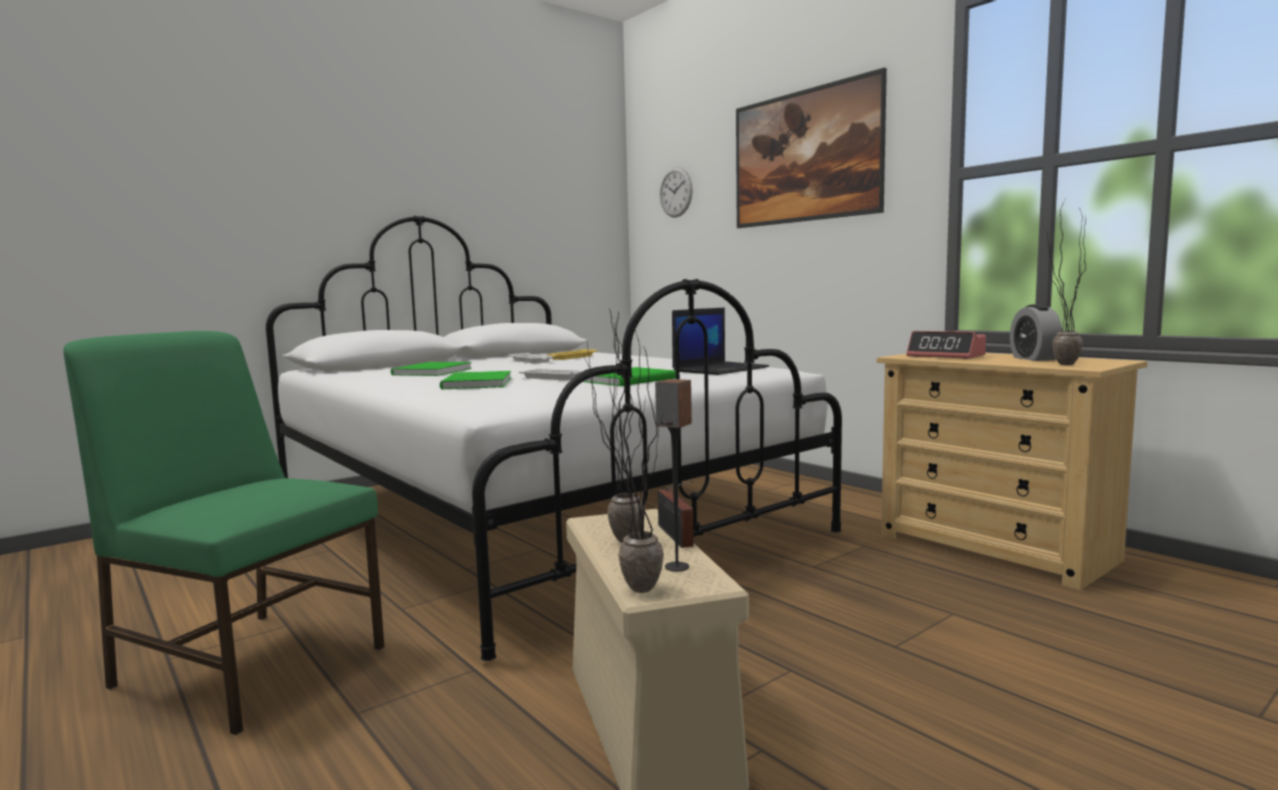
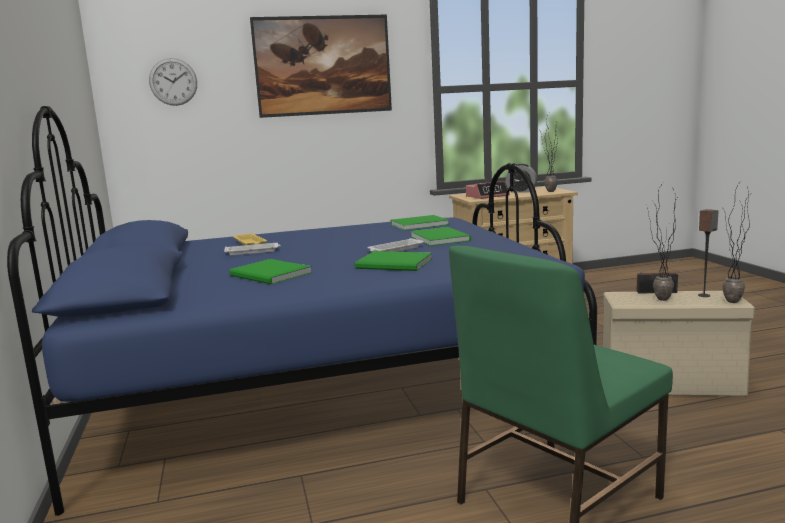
camera: 65 degrees left, 5 degrees up
(535, 517) = (321, 382): white bed -> blue bed
(720, 369) = (417, 224): laptop -> green book

